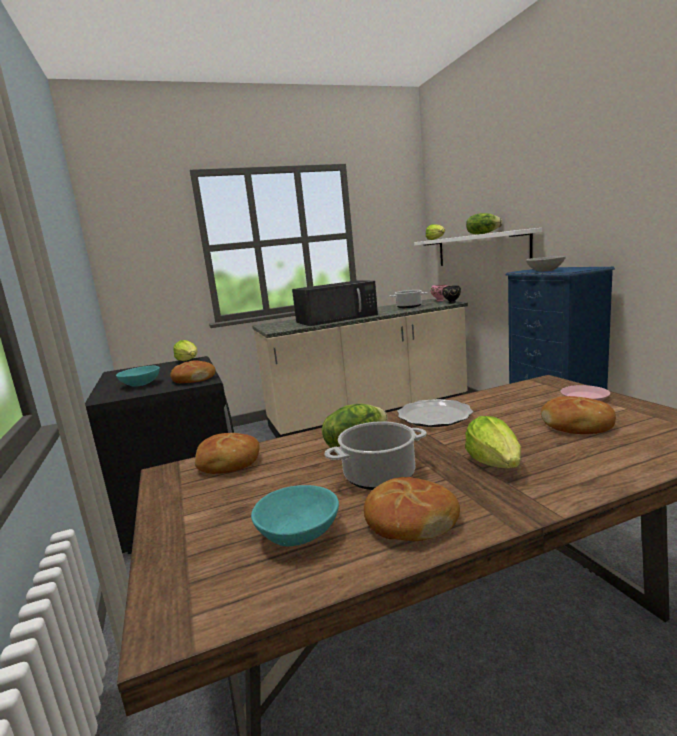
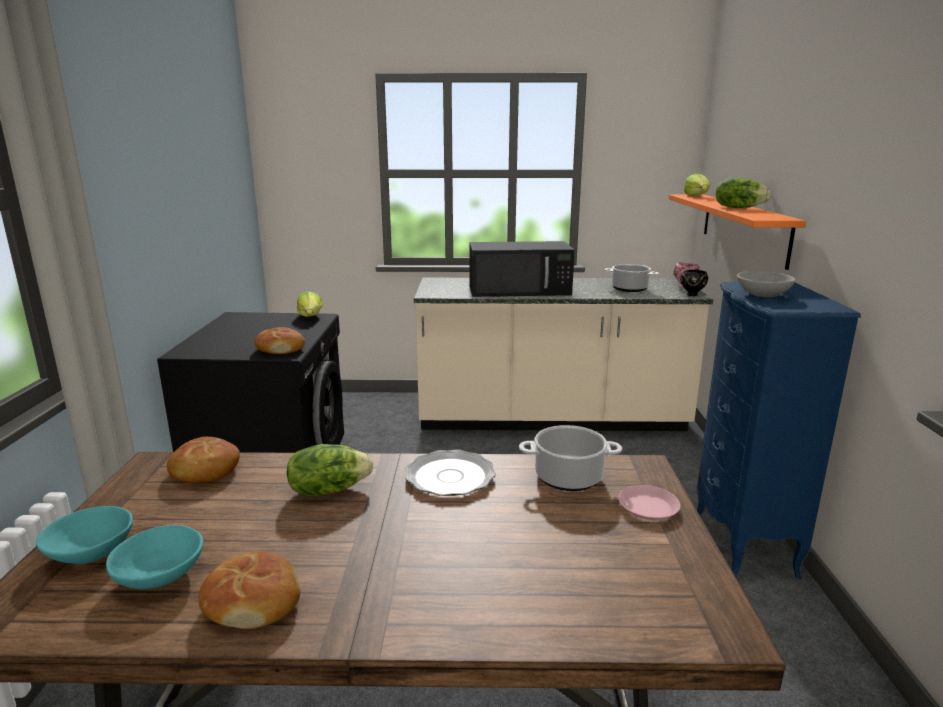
camera: 20 degrees right, 5 degrees up
(141, 384) = (231, 342): turquoise bowl -> turquoise bowl (91, 553)
(380, 476) = (299, 537): cooking pot -> cooking pot (569, 477)
(480, 249) = (743, 227): white shelf -> orange shelf
(495, 463) = (416, 565): lettuce -> none
(577, 426) = (572, 548): bread -> none

